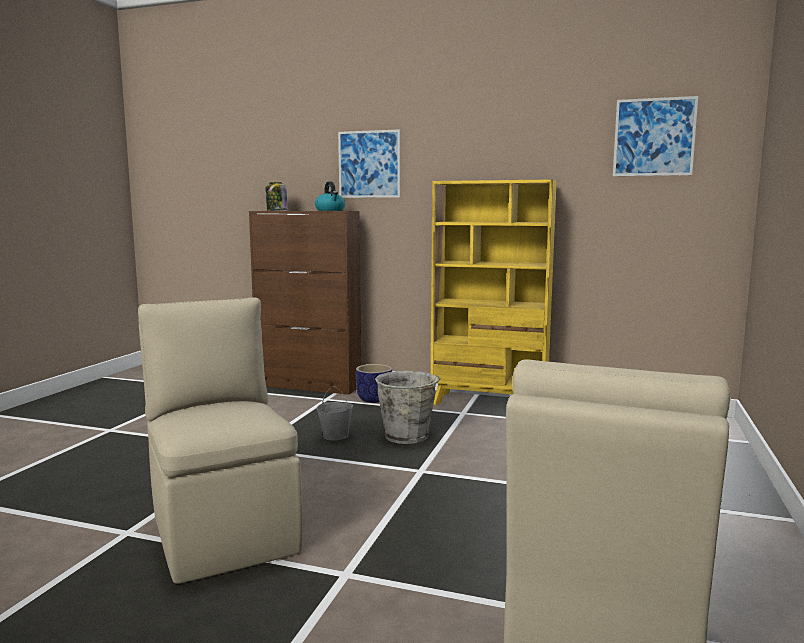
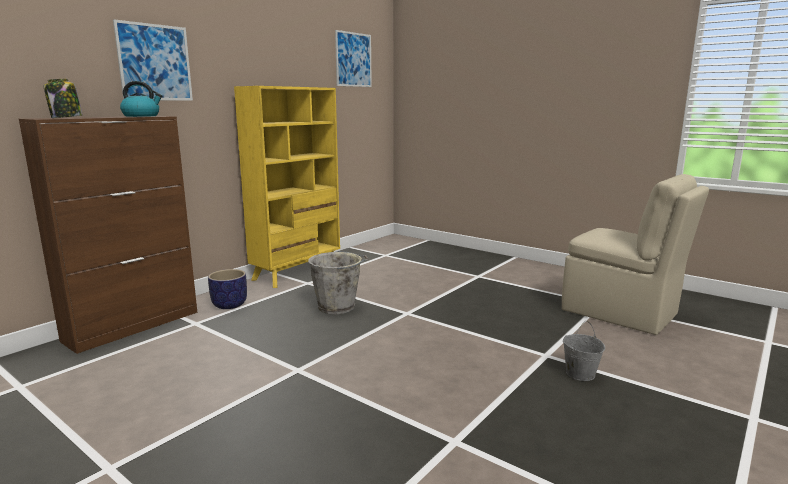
camera: 70 degrees left, 5 degrees up
(223, 530) = (469, 393): beige chair -> none
(336, 436) = (306, 331): grey bucket -> grey bucket (579, 373)

